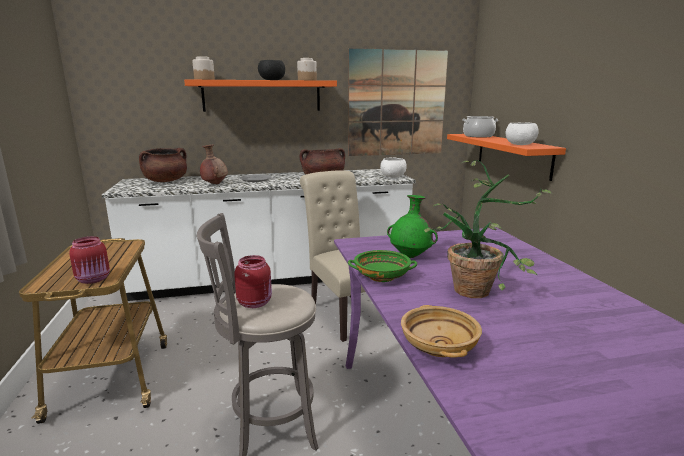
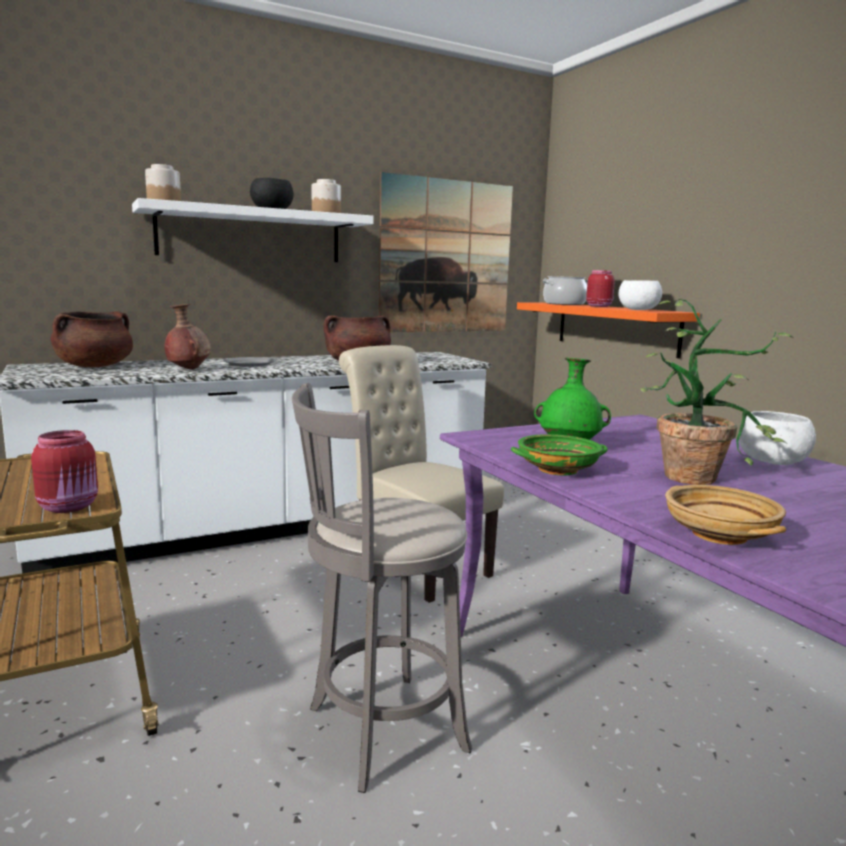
camera: 15 degrees left, 5 degrees down
(255, 302) = (378, 520): red jar -> red jar (599, 306)
(262, 96) = (251, 235): orange shelf -> white shelf
(392, 176) = (455, 360): white bowl -> white bowl (771, 462)

